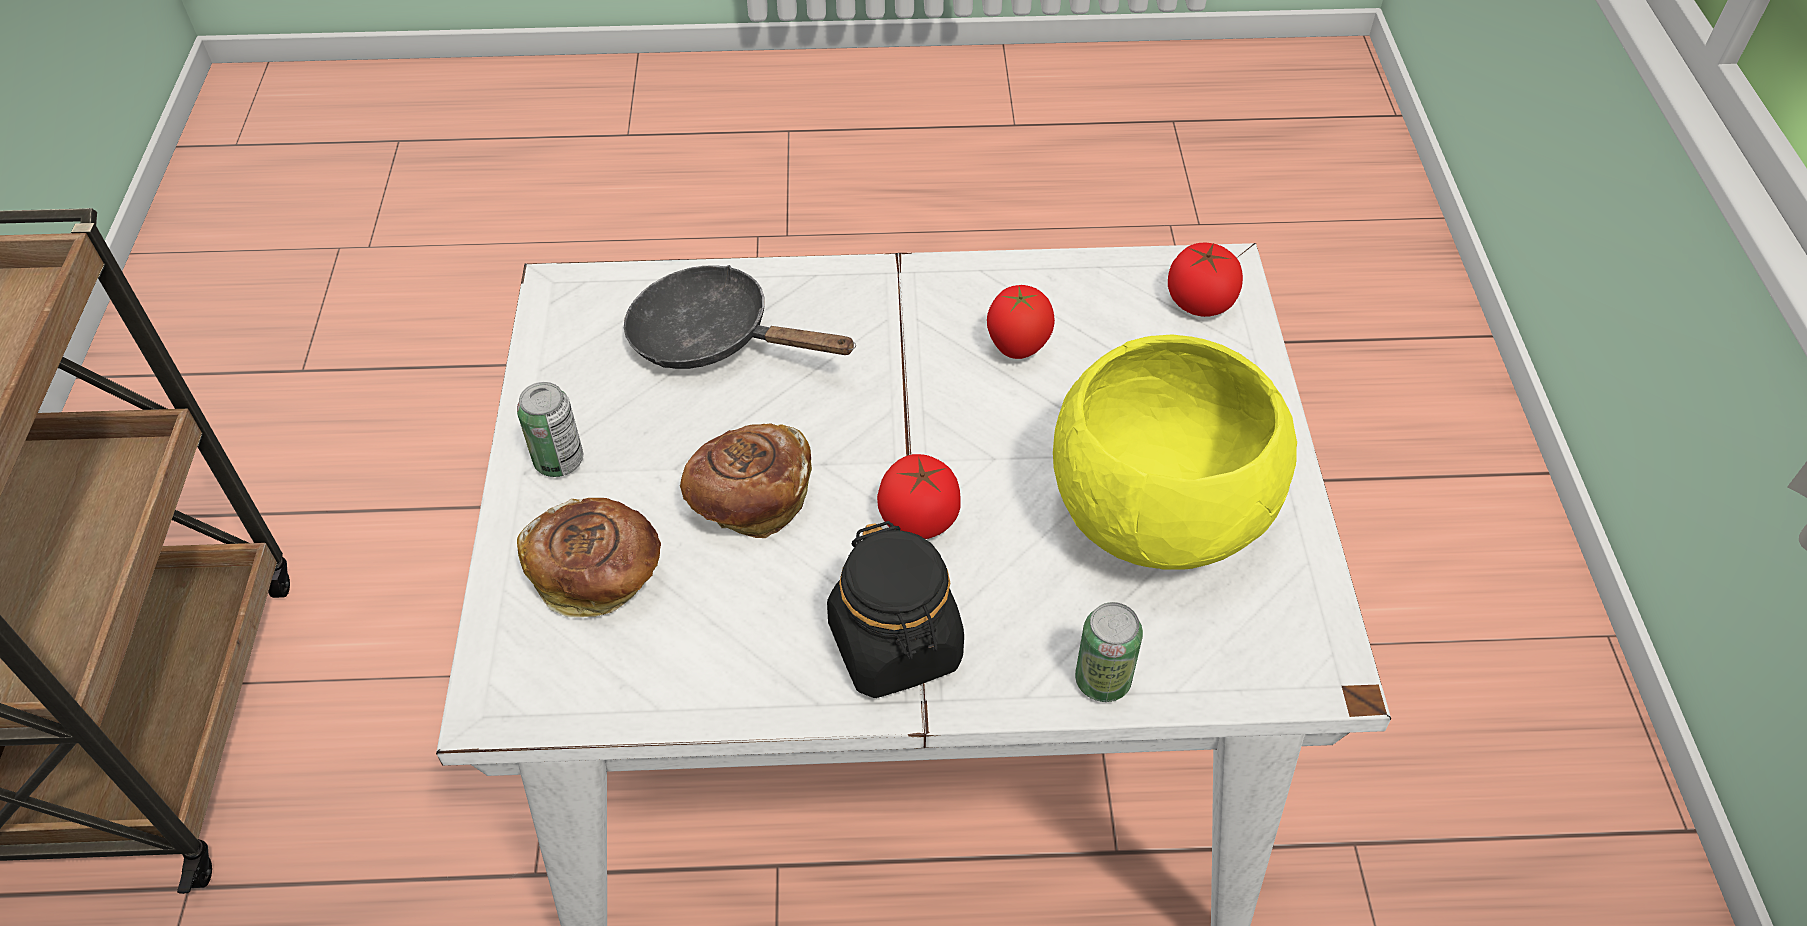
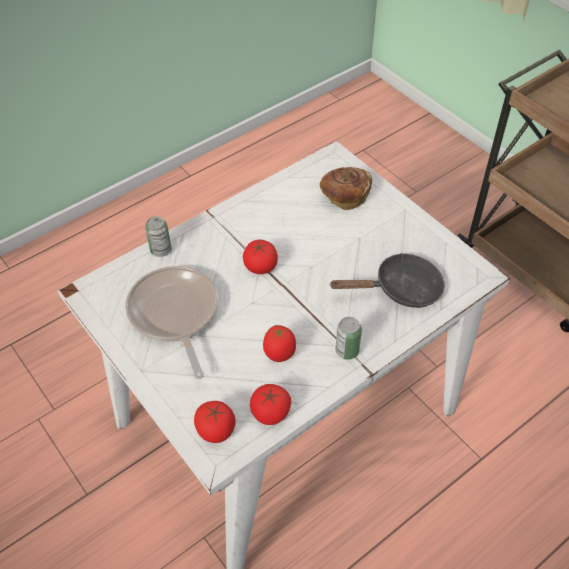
camera: 145 degrees right, 0 degrees up
(559, 461) = (399, 219): can -> can (347, 351)
(750, 500) = (323, 241): bread -> none
(895, 646) = (234, 226): black jar -> none
(1098, 282) = (270, 413): none -> tomato
(1159, 515) = (174, 315): yellow bowl -> frying pan

